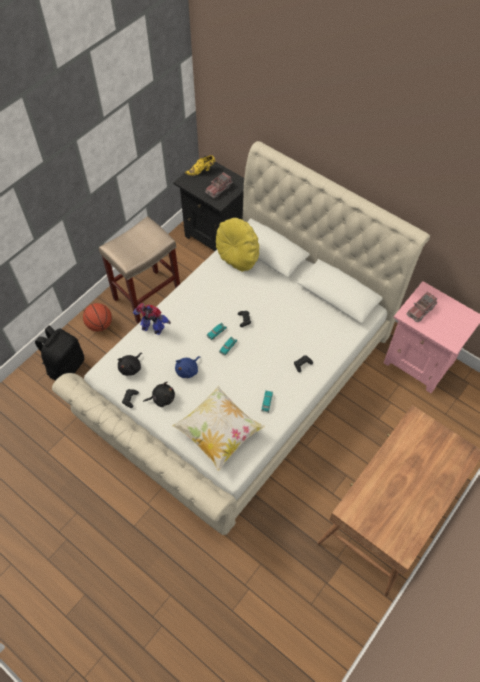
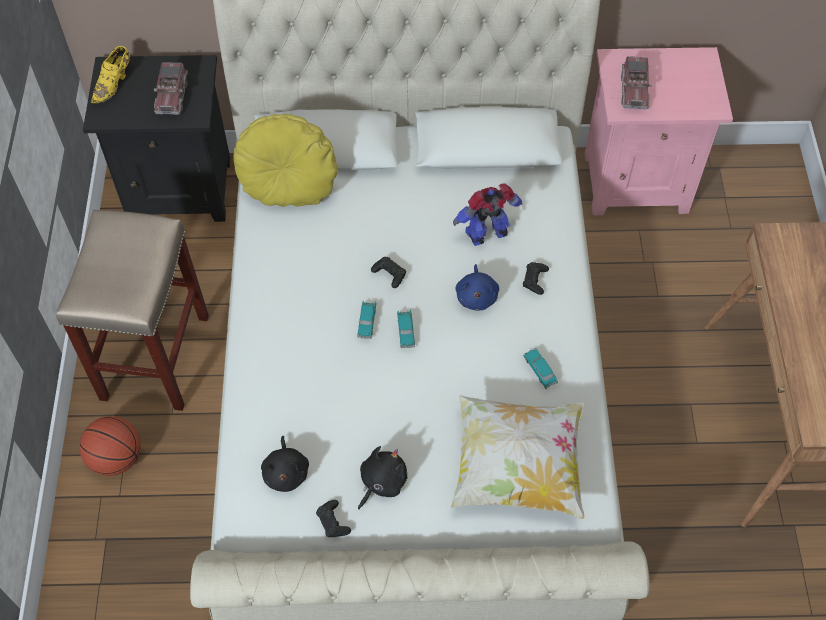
camera: 40 degrees left, 0 degrees up
(65, 366) = (121, 567): black backpack -> none
(152, 329) = (260, 387): toy robot -> toy robot (488, 234)
(188, 370) = (379, 409): blue plush toy -> blue plush toy (476, 296)

